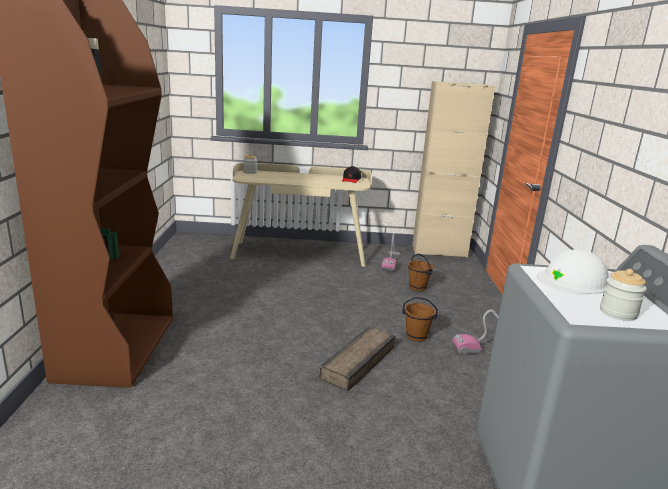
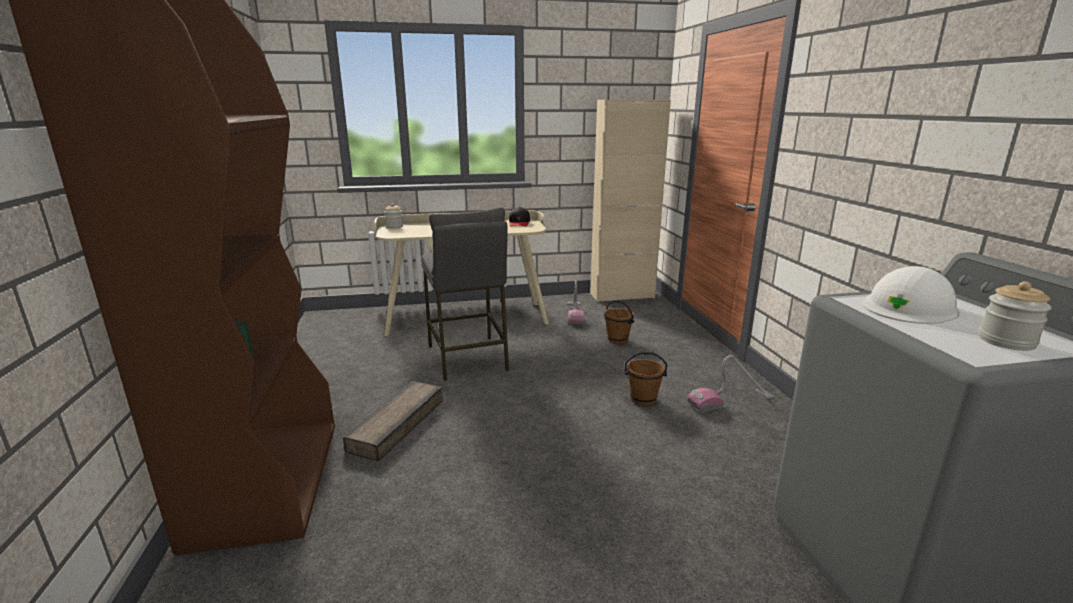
camera: 10 degrees left, 0 degrees up
(288, 284) = (467, 358): none -> grey stool
(357, 361) = (589, 444): crate -> crate (396, 424)

